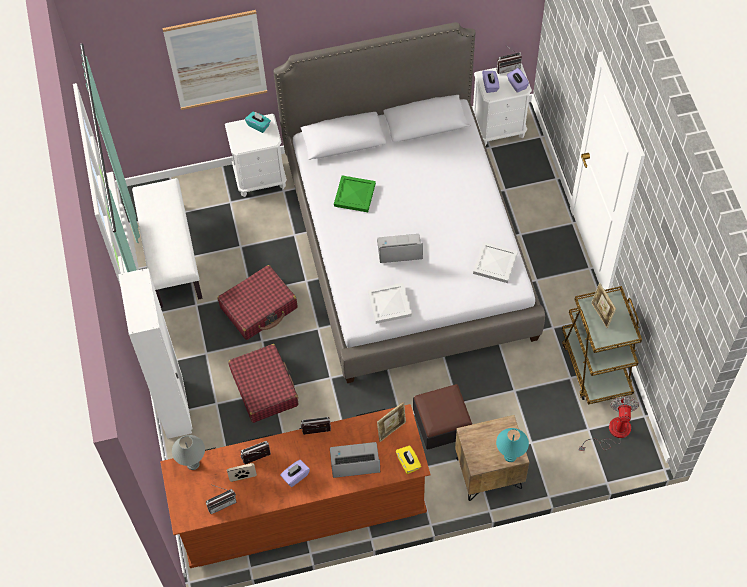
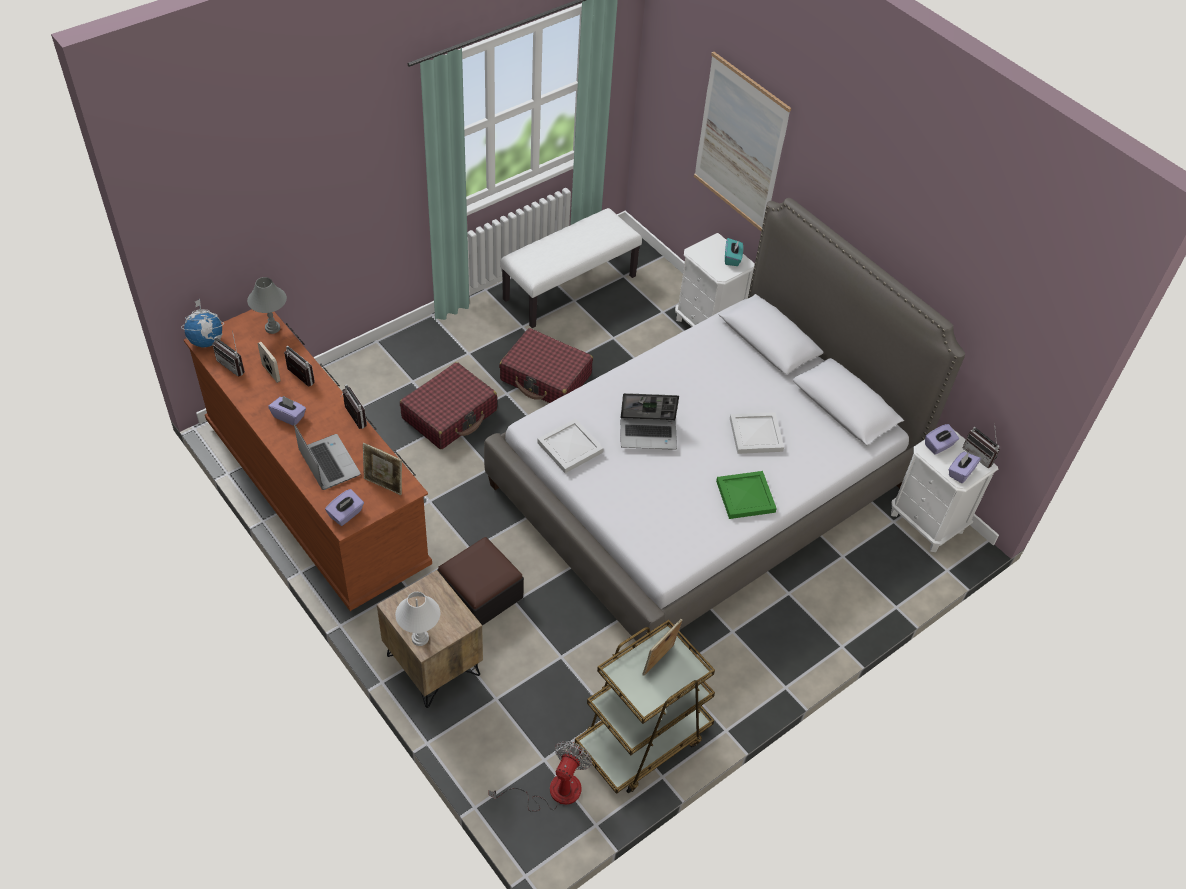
camera: 60 degrees right, 10 degrees down
(175, 408) = (392, 351): white wardrobe -> none
(184, 516) = (207, 341): none -> globe
(355, 194) = (701, 372): green tray -> green tray (746, 497)
(399, 250) = (649, 434): laptop -> laptop turned 120 degrees clockwise
(408, 463) = (346, 514): yellow tissue box -> purple tissue box
(496, 263) = (687, 536): white tray -> white tray (756, 435)
(510, 456) = (420, 638): turquoise table lamp -> white table lamp
(612, 432) = (553, 791): fan -> fan turned 45 degrees counterclockwise

